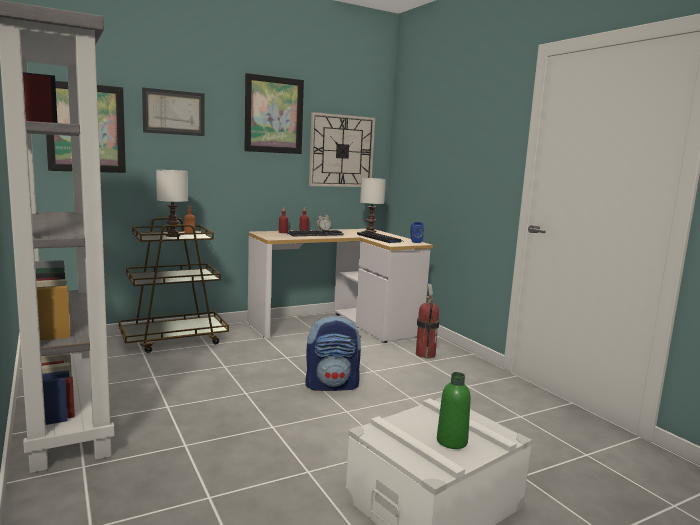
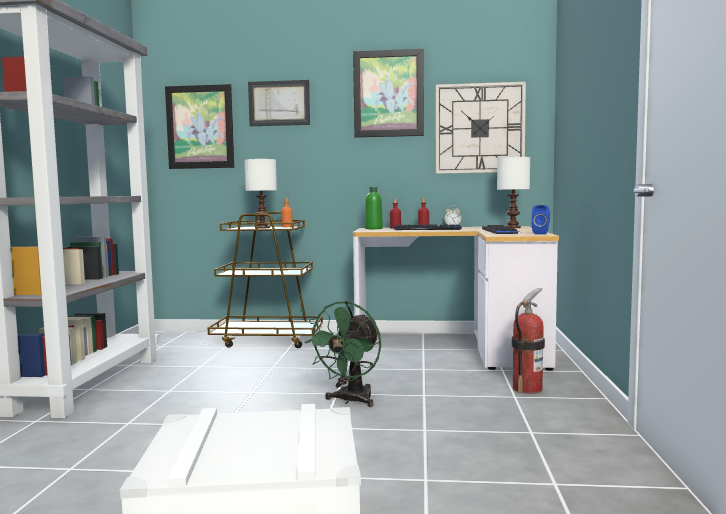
camera: 35 degrees right, 5 degrees down
(332, 385) = (350, 401): backpack -> green fan
(452, 441) = (248, 451): green bottle -> green bottle (373, 228)

